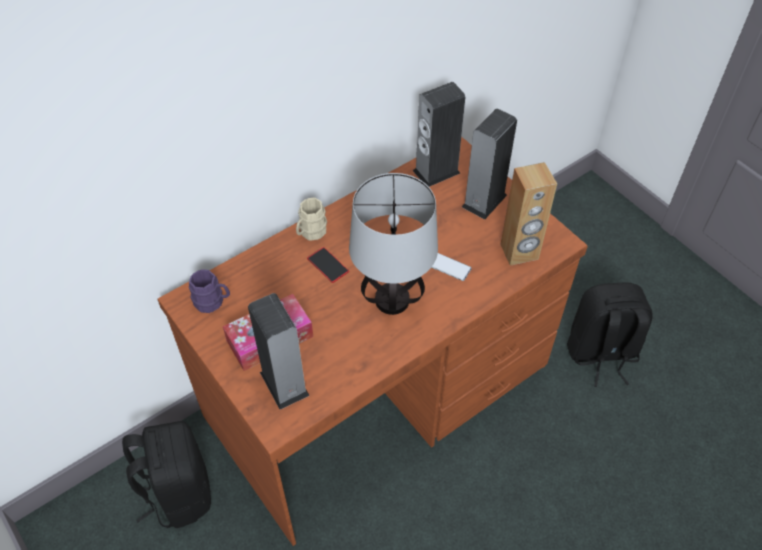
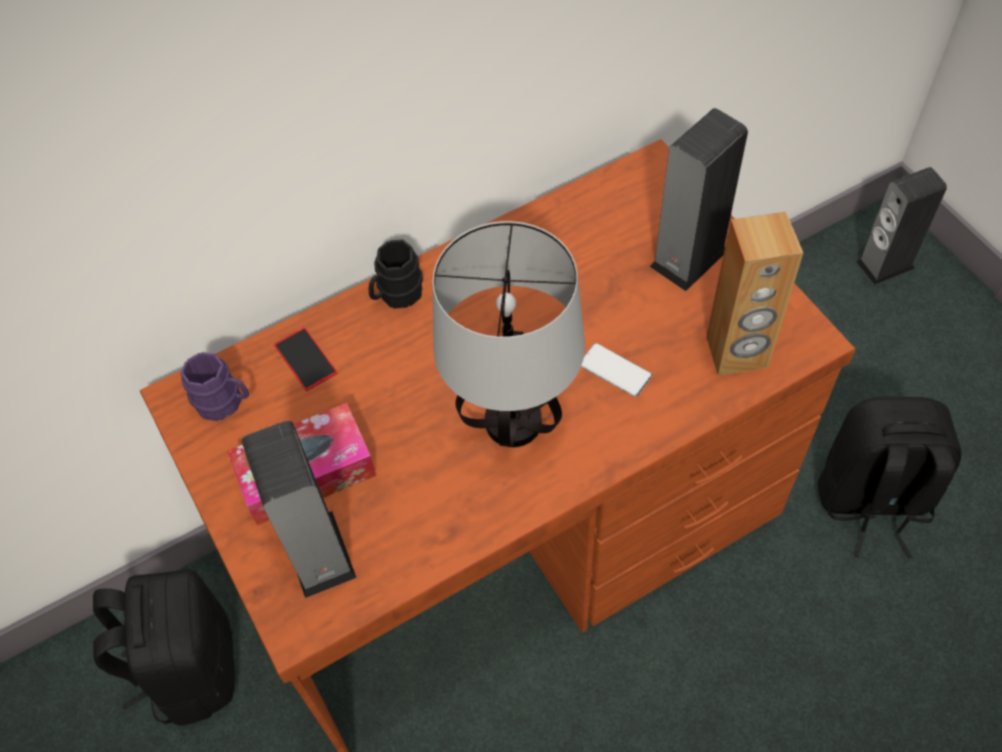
camera: 10 degrees right, 5 degrees up
(310, 232) = (396, 294): beige mug -> black mug
(328, 265) = (416, 352): phone -> phone (305, 359)
(436, 172) = (615, 202): speaker -> speaker (885, 265)

